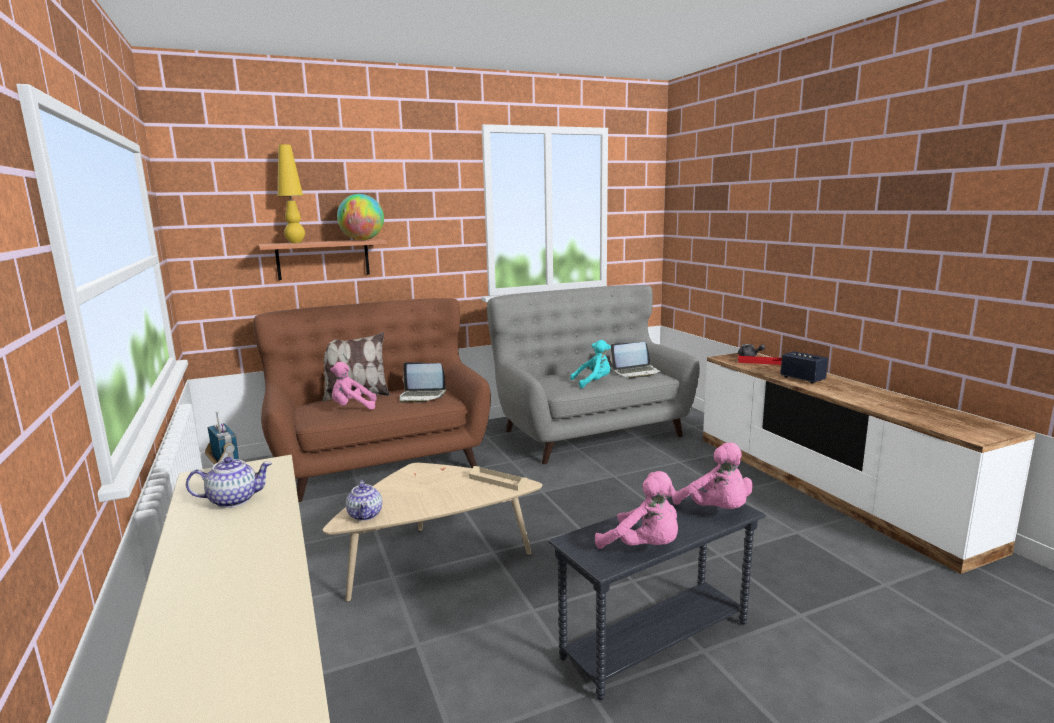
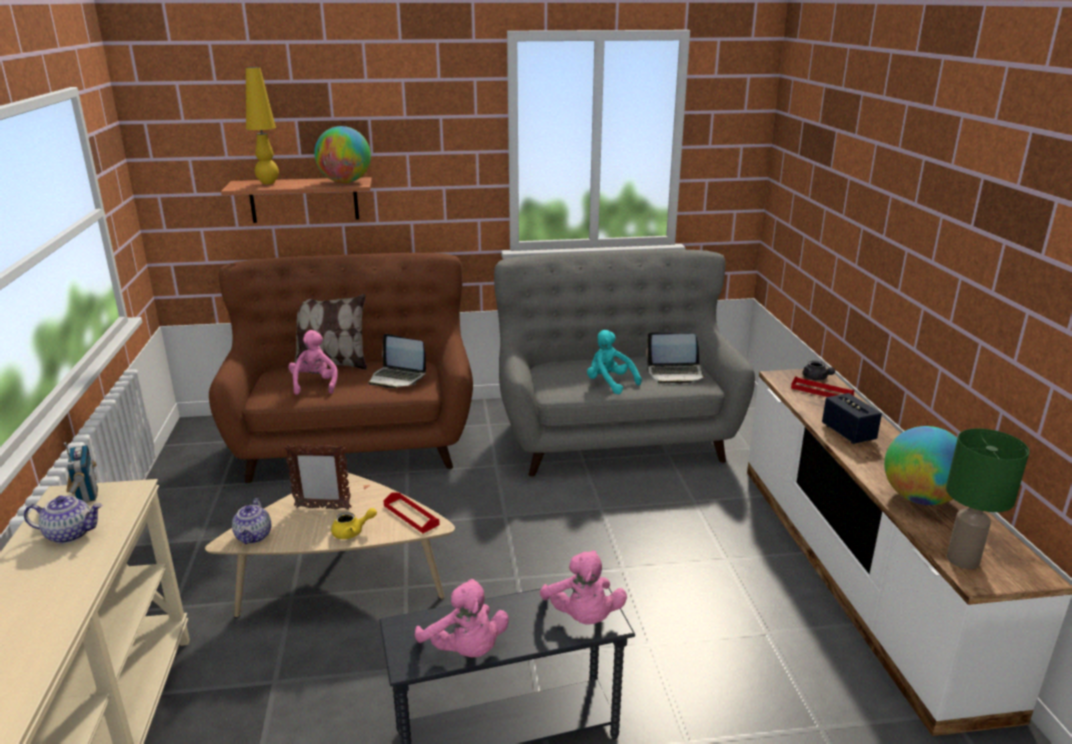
camera: 15 degrees right, 10 degrees up
(352, 408) = (315, 384): pink plush toy -> pink plush toy turned 75 degrees clockwise
(415, 487) = (322, 508): none -> picture frame
(455, 499) = (352, 532): none -> yellow teapot
(498, 481) = (411, 515): beige tray -> red tray
(593, 382) = (609, 383): turquoise plush toy -> turquoise plush toy turned 135 degrees counterclockwise
(888, 404) = (919, 498): none -> globe
(953, 429) = (963, 559): none -> green table lamp

